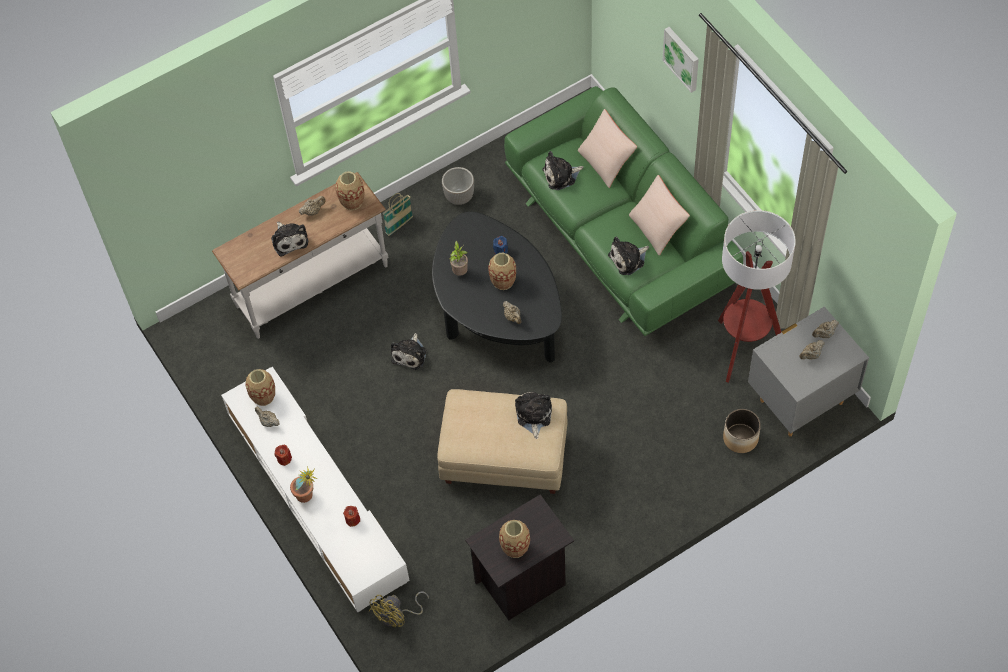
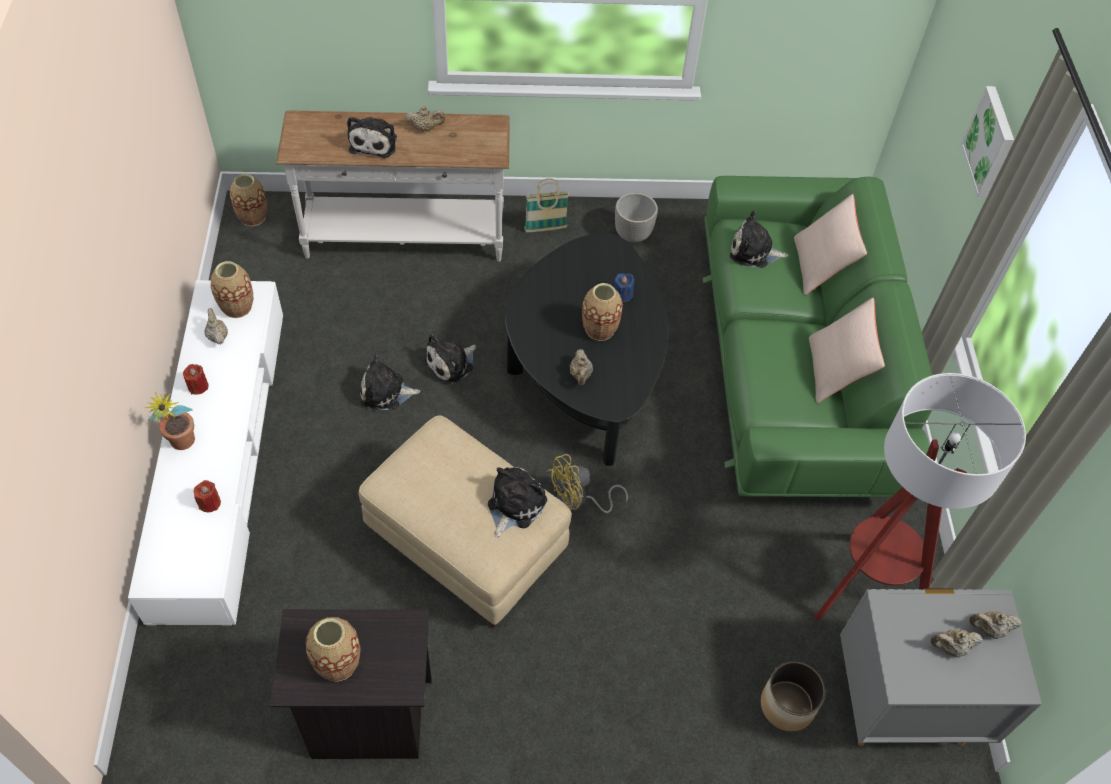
camera: 25 degrees right, 5 degrees down
(352, 201) = (477, 140): vase -> vase (253, 217)
(397, 616) = (186, 661): yellow fan -> yellow fan (578, 500)
(460, 271) = (557, 292): potted plant -> none
(628, 259) = (773, 386): plush toy -> plush toy (385, 392)

